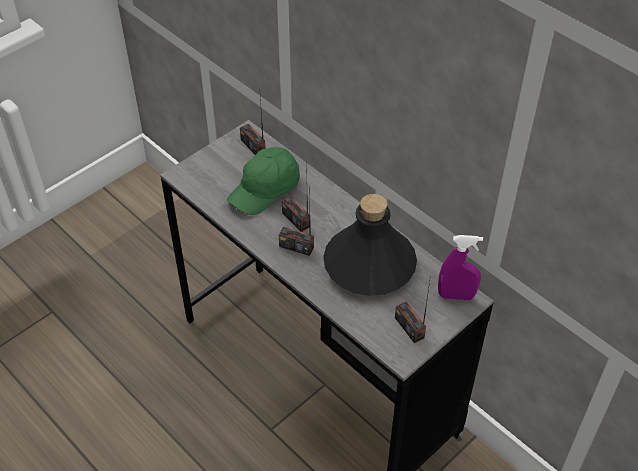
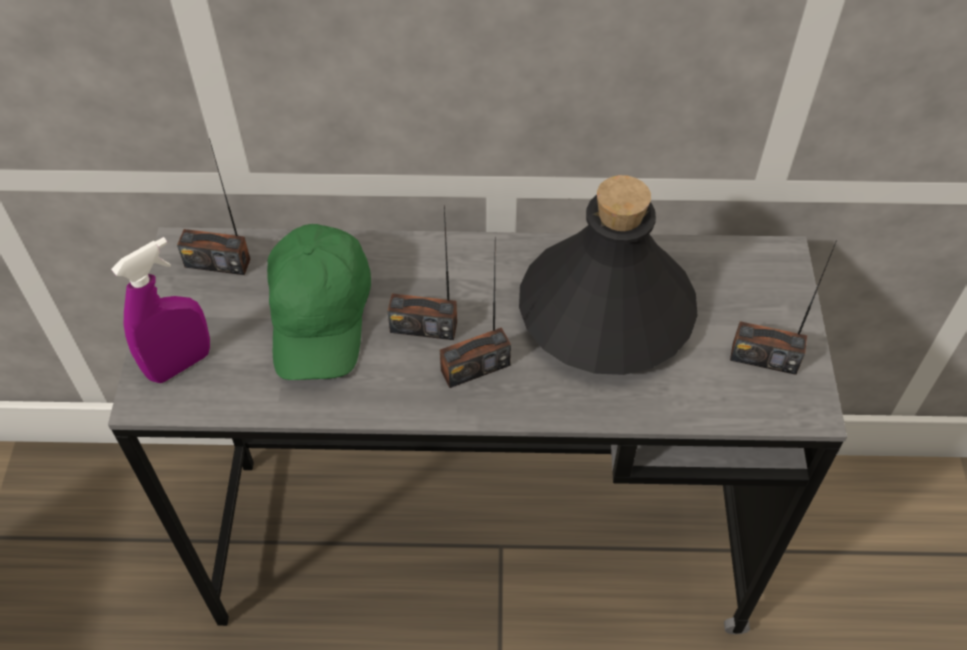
camera: 45 degrees left, 5 degrees up
(456, 295) = (760, 265): purple spray bottle -> purple spray bottle (180, 364)

